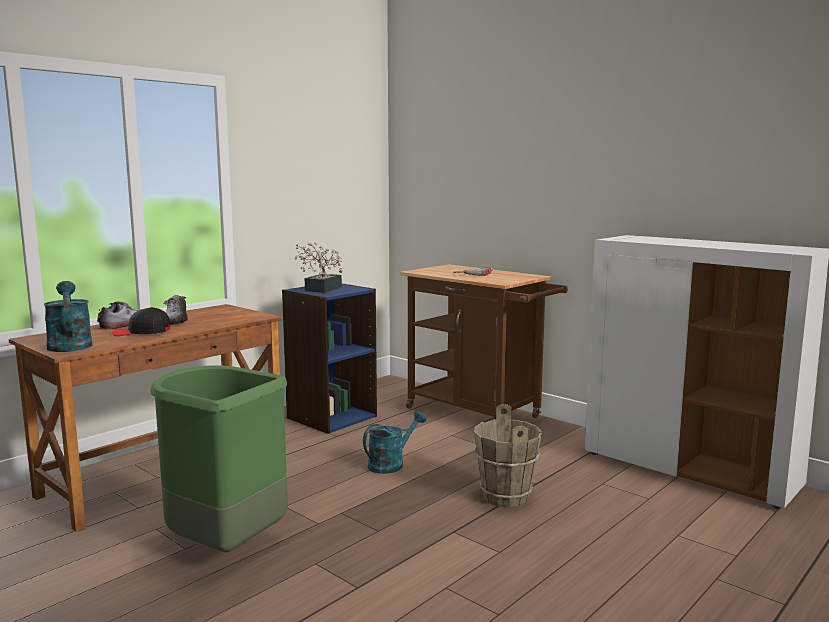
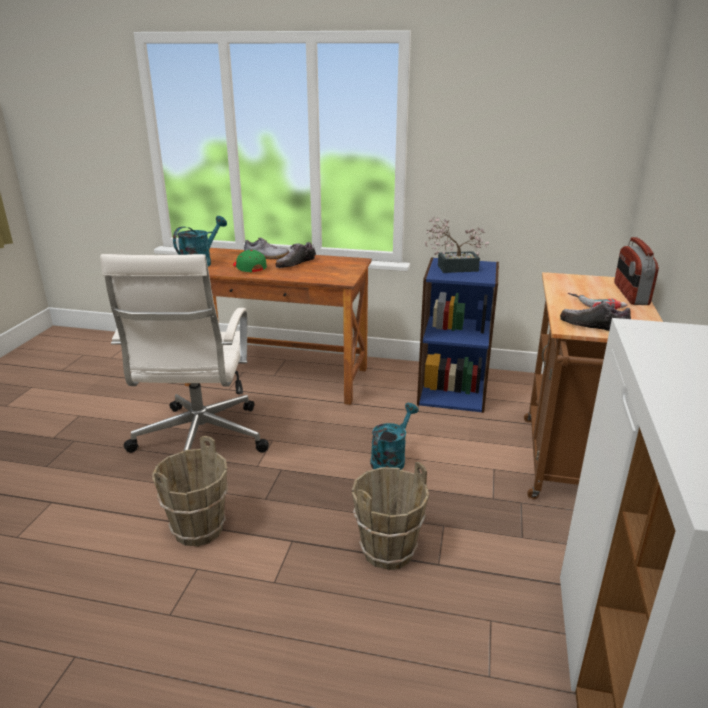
camera: 60 degrees right, 15 degrees up
(142, 332) = (249, 267): black cap -> green cap
(224, 546) = (199, 442): green trash can -> white office chair
(386, 575) = (199, 529): none -> brown bucket
(391, 464) = (391, 459): turquoise watering can -> turquoise watering can turned 75 degrees counterclockwise
(471, 268) = (630, 294): none -> radio
(507, 279) = (593, 326): none -> shoe

